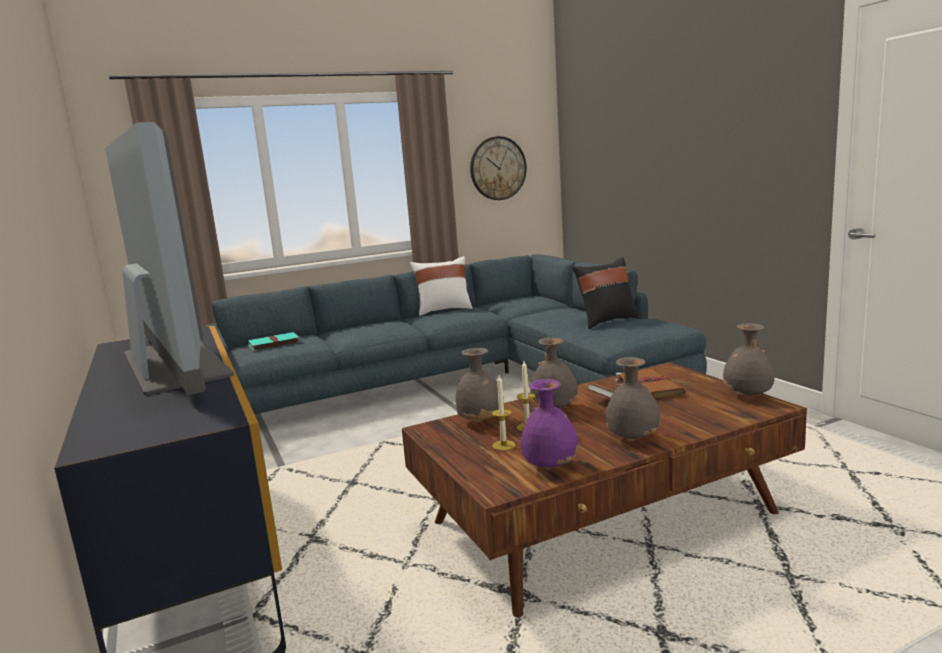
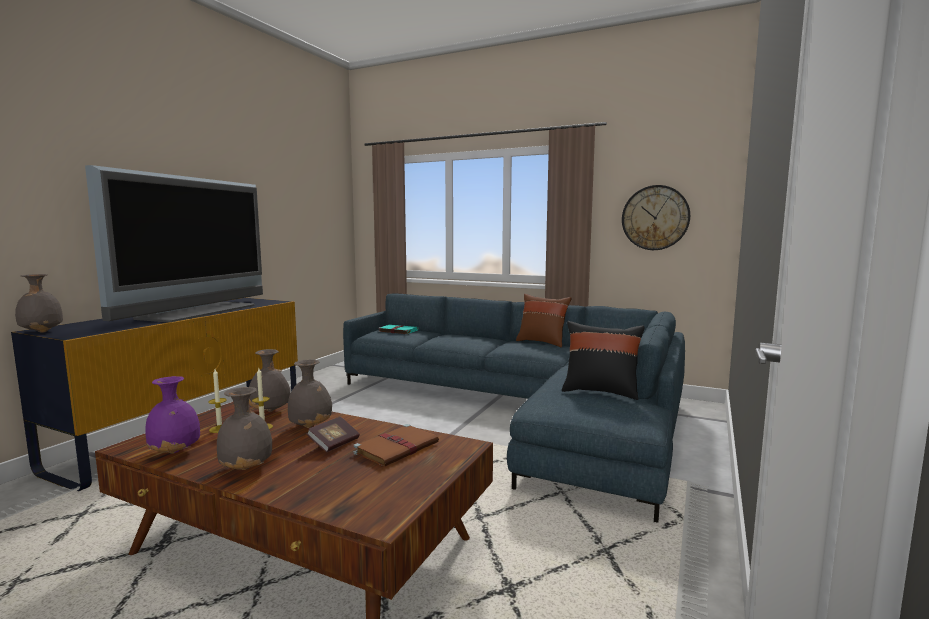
camera: 50 degrees right, 5 degrees down
(443, 310) = (542, 342): white pillow -> brown pillow
(747, 396) = (405, 500): grey vase -> grey vase (40, 332)

